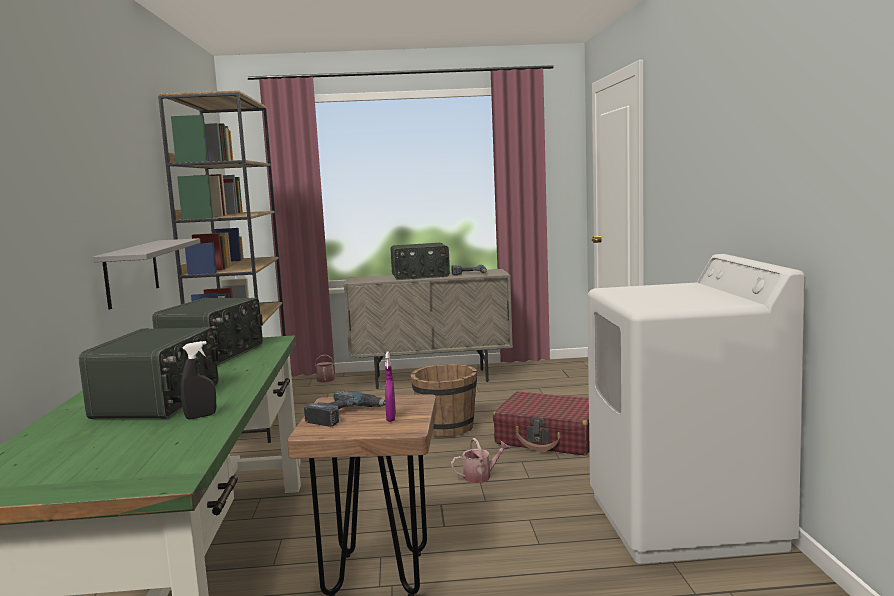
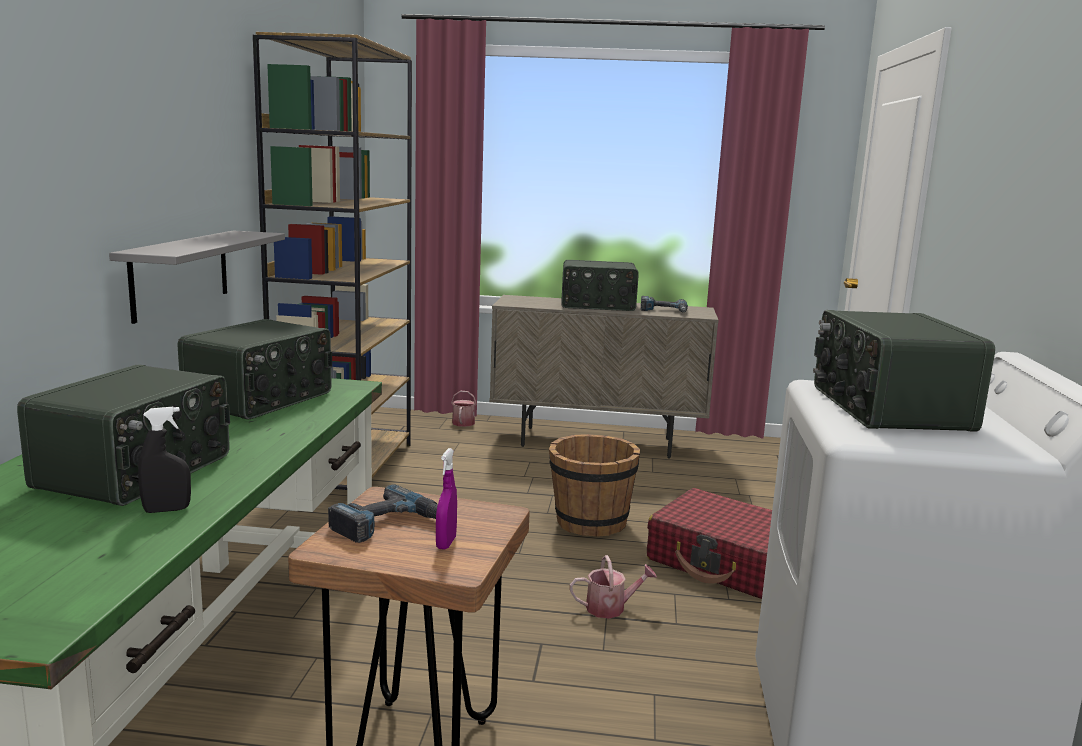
camera: 10 degrees right, 5 degrees up
(655, 294) = (886, 408): none -> radio

